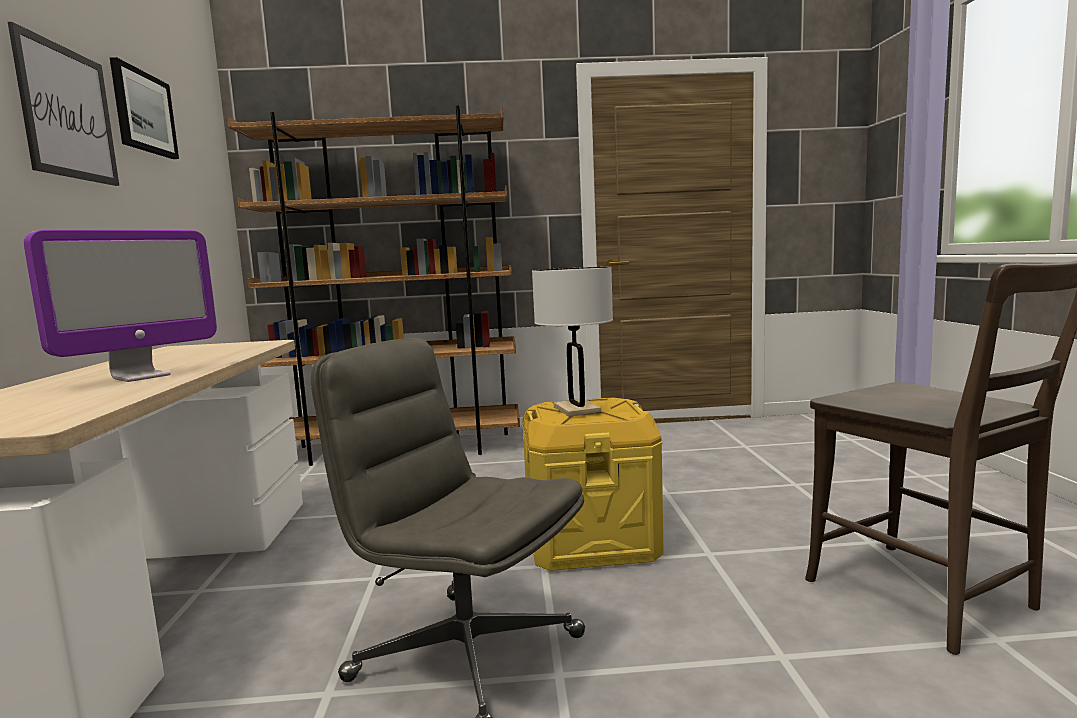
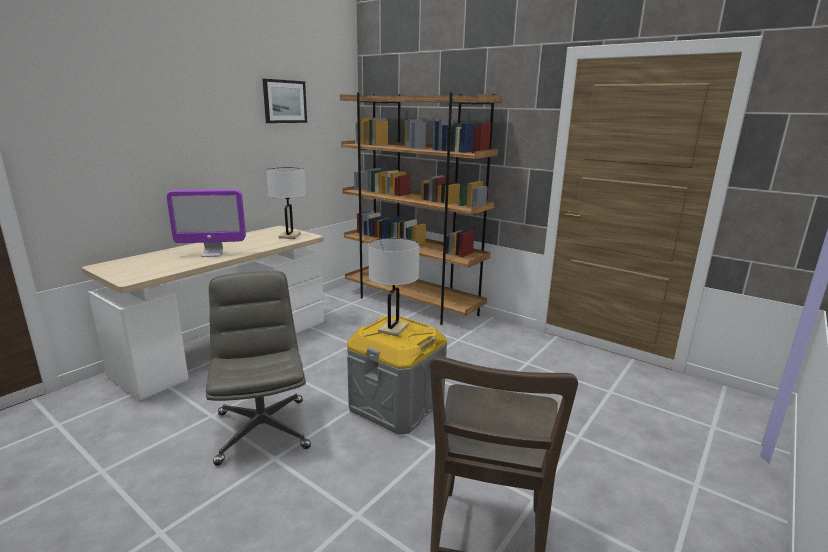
camera: 40 degrees right, 10 degrees up
(67, 113) = (230, 116): picture -> none
(232, 347) = (290, 236): none -> white table lamp
(590, 539) = (396, 405): yellow storage box -> grey storage box

